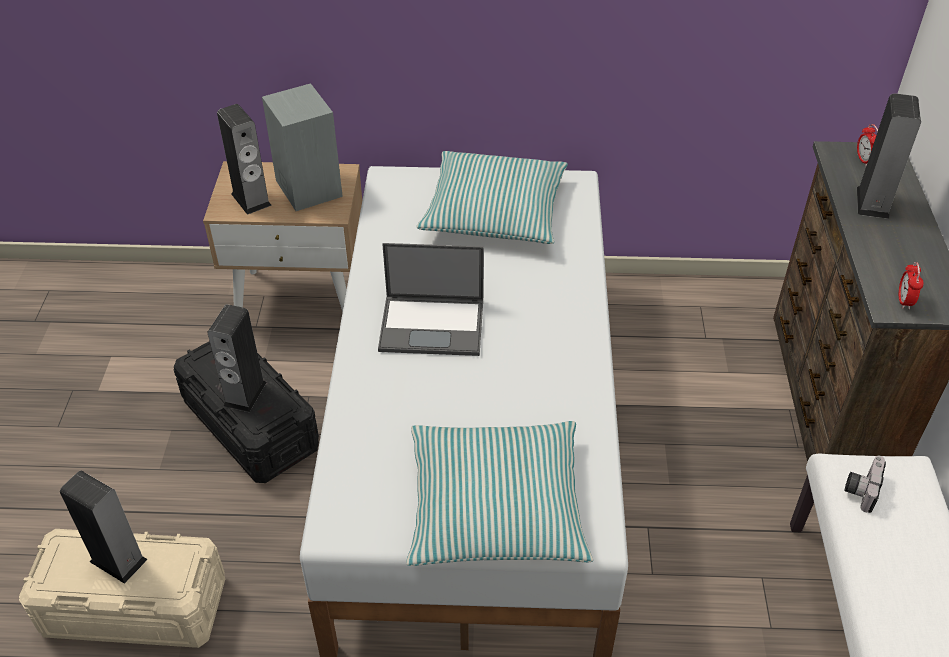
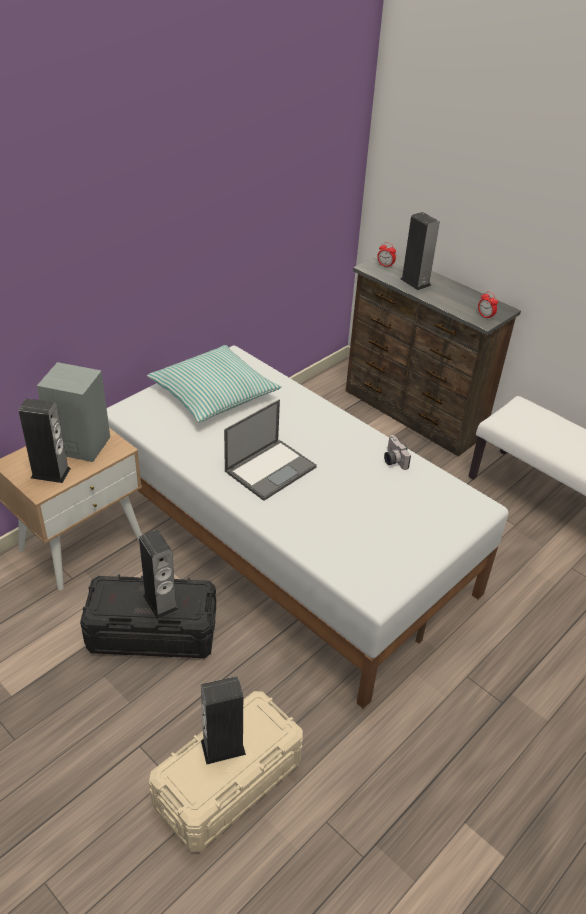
camera: 50 degrees left, 5 degrees down
(495, 506) = (426, 527): pillow -> none
(860, 488) = (518, 423): camera -> camera (392, 460)

